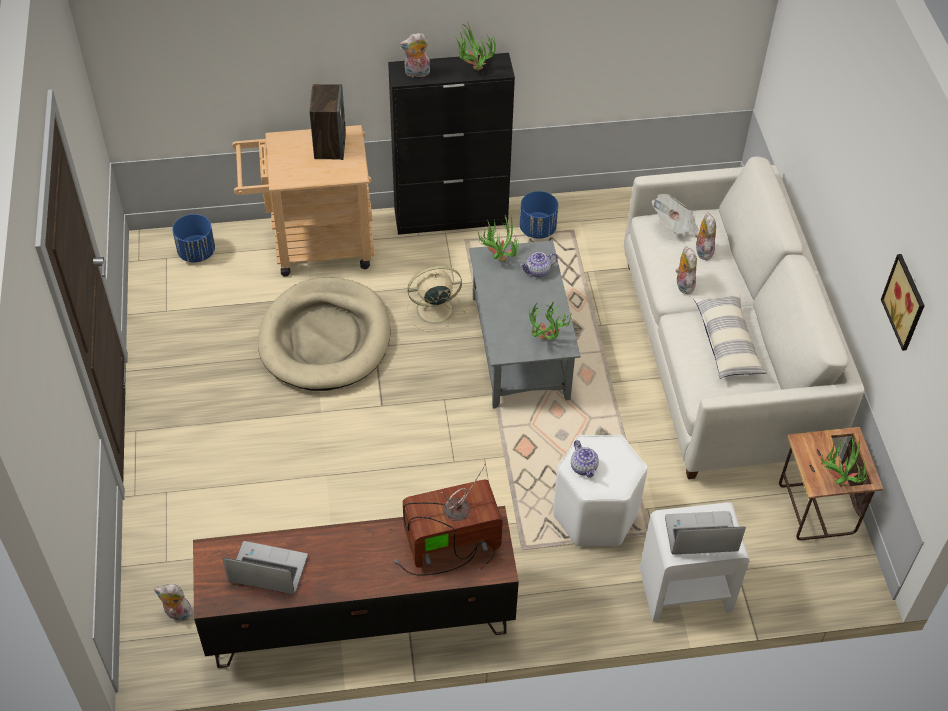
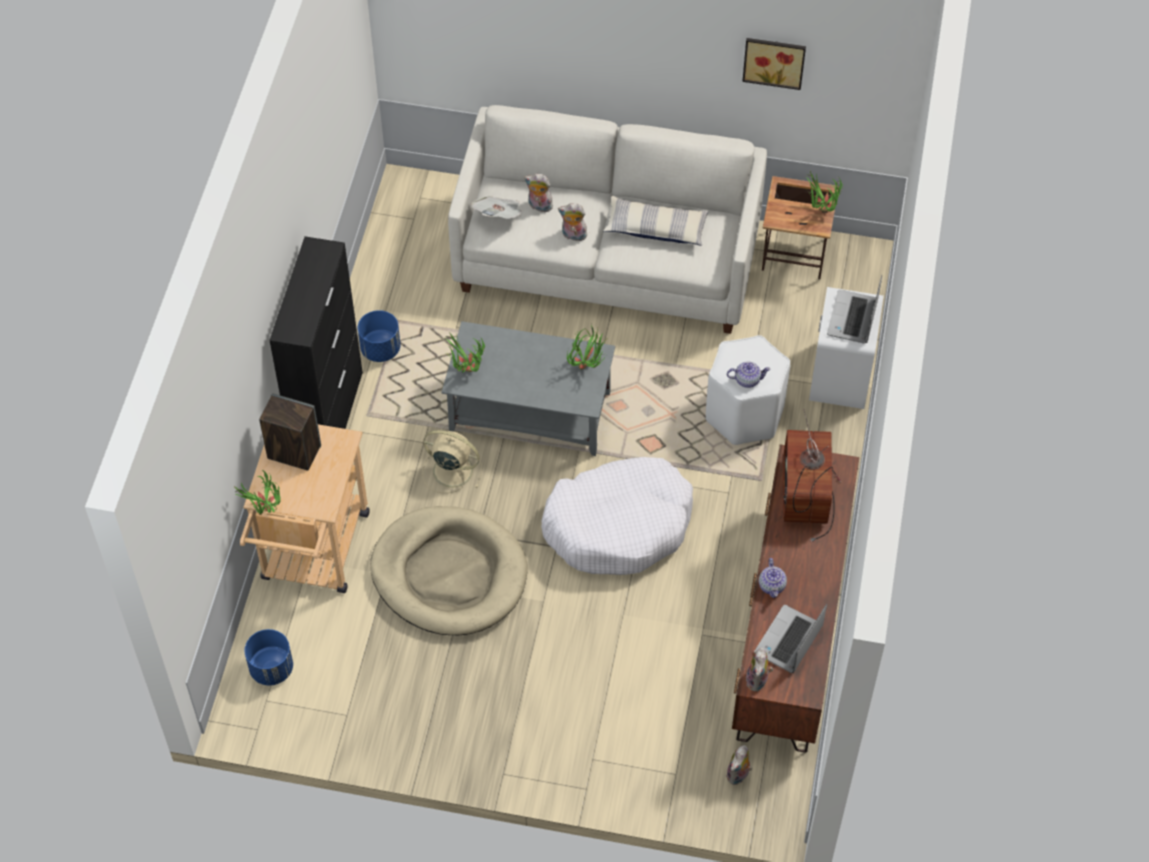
camera: 70 degrees left, 5 degrees up
(416, 73) = (300, 320): plush toy -> plush toy (758, 681)
(423, 446) = (619, 525): none -> white dog bed
(433, 310) = (451, 470): beige fan -> beige fan turned 105 degrees clockwise
(472, 70) = (317, 273): potted plant -> potted plant (265, 512)
(537, 271) = (497, 345): teapot -> teapot (772, 586)

